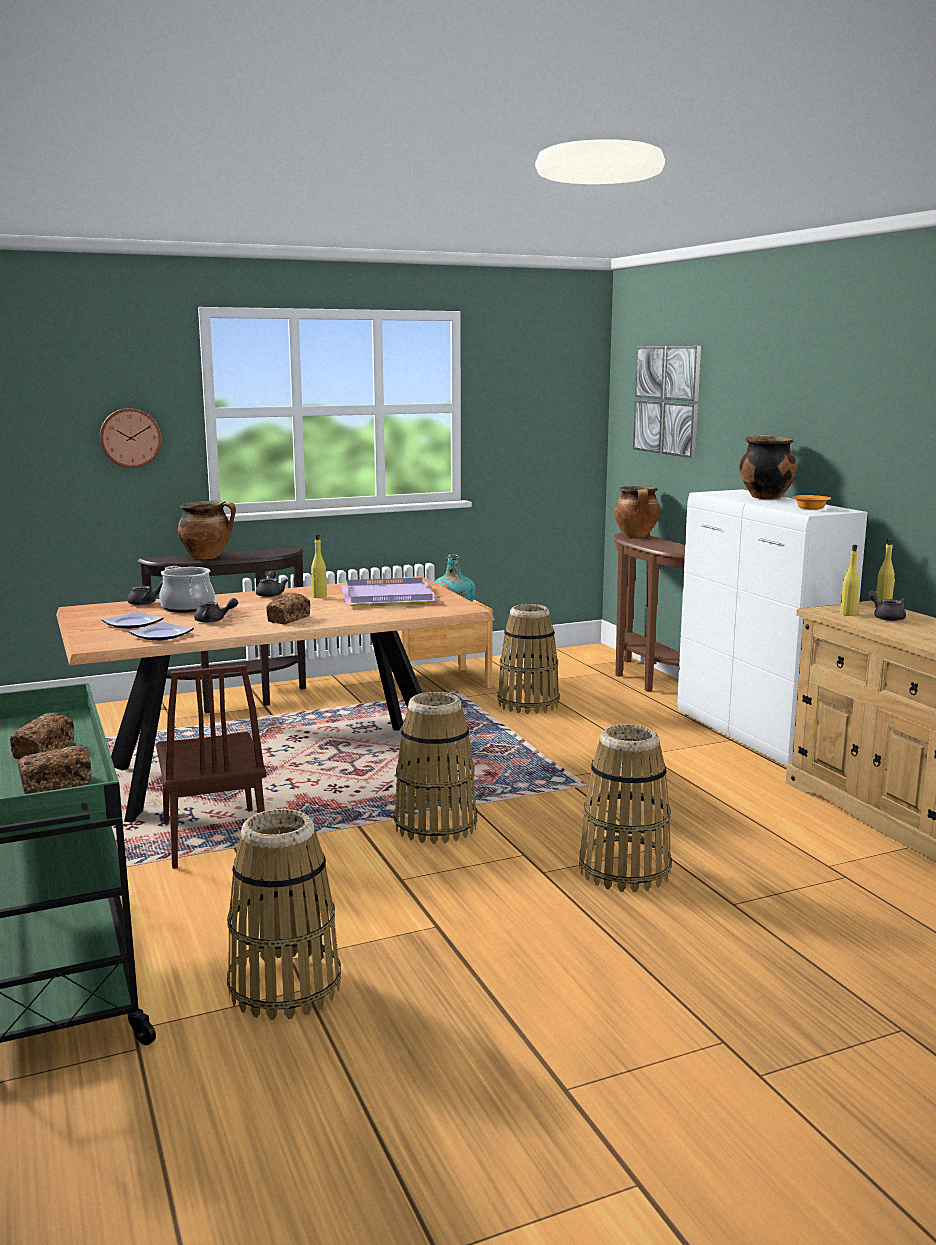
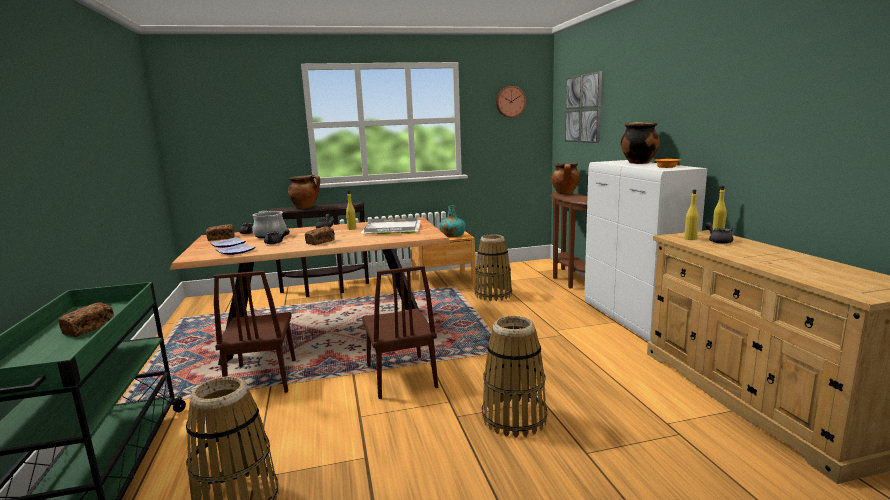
camera: 10 degrees right, 0 degrees up
(56, 784) = (62, 356): bread -> bread (221, 238)
(130, 437) = (264, 140): wall clock -> wall clock (510, 101)
(390, 597) = (393, 229): purple tray -> white tray
(435, 825) = (401, 376): basket -> brown chair

